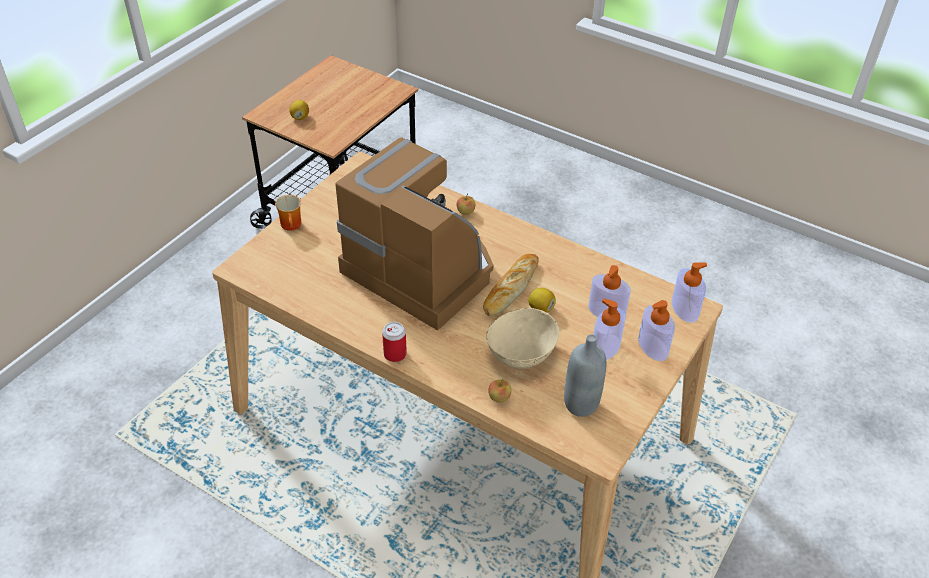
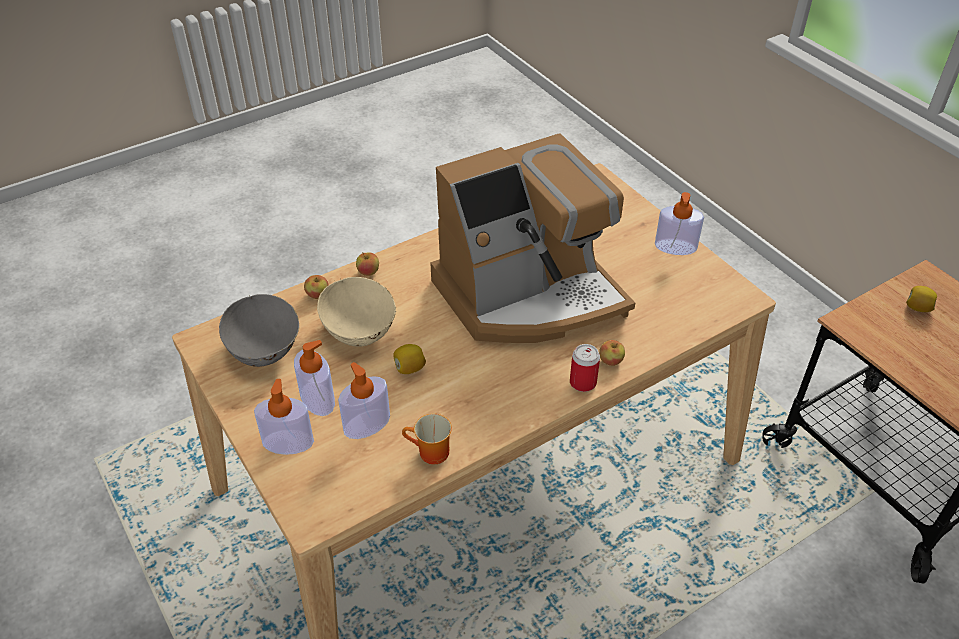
camera: 115 degrees right, 0 degrees up
(293, 225) = (647, 222): mug -> mug (430, 454)
(395, 354) = (419, 245): can -> can (583, 382)
(450, 375) = (368, 272): none -> apple
(510, 288) = (456, 355): bread -> none
(581, 404) = (265, 348): grey bottle -> grey bowl
(684, 309) = (319, 505): soap dispenser -> soap dispenser (675, 247)

